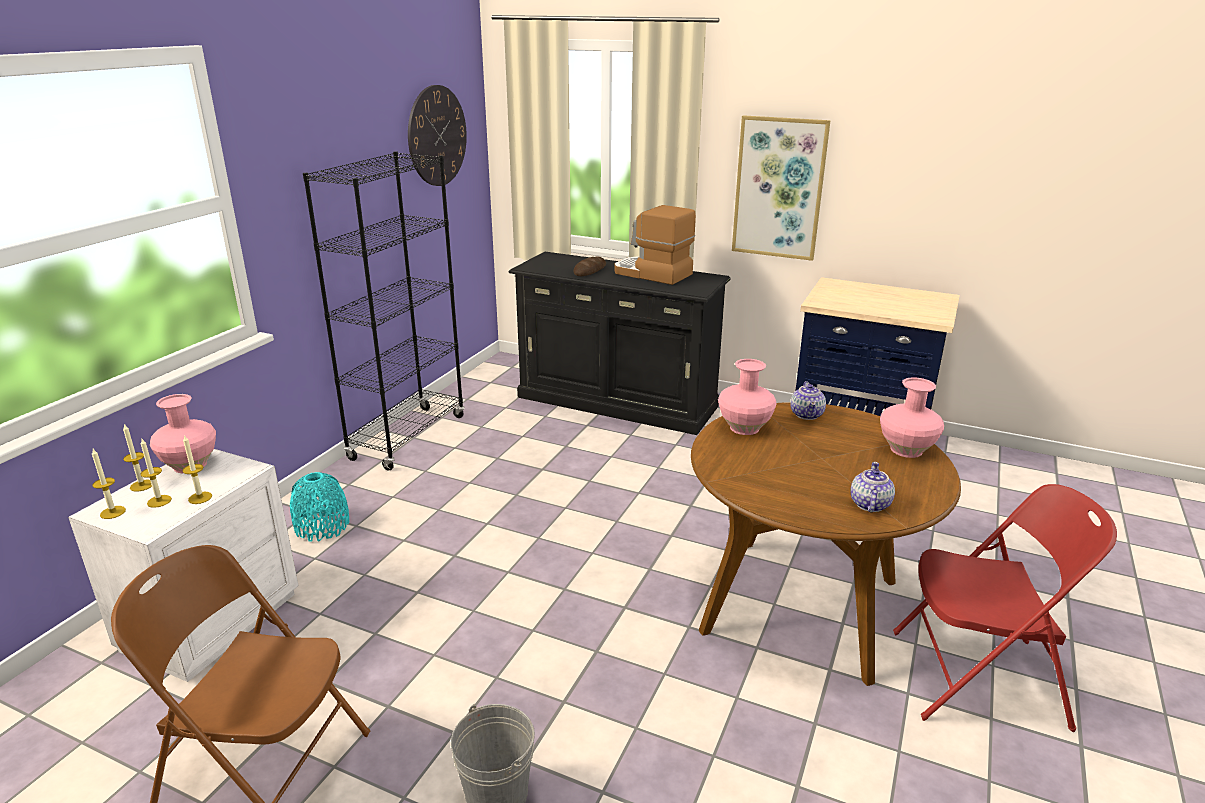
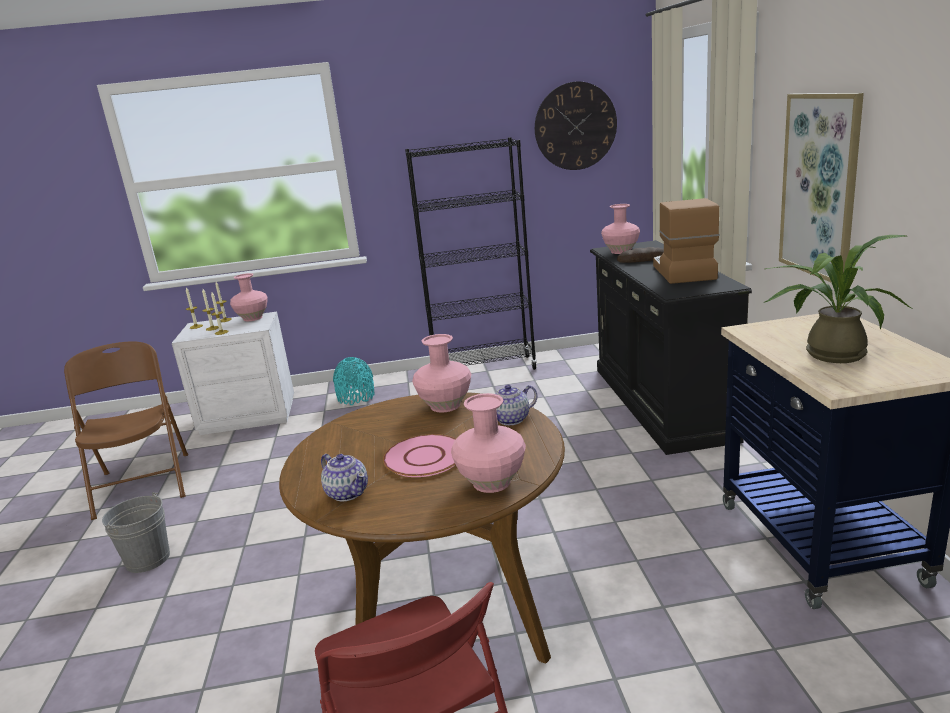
camera: 60 degrees right, 5 degrees down
(548, 267) = (620, 251): none -> pink vase
(837, 461) = (424, 457): none -> pink plate
(869, 504) = (347, 492): teapot -> teapot turned 60 degrees clockwise
(886, 303) = (828, 353): none -> potted plant

